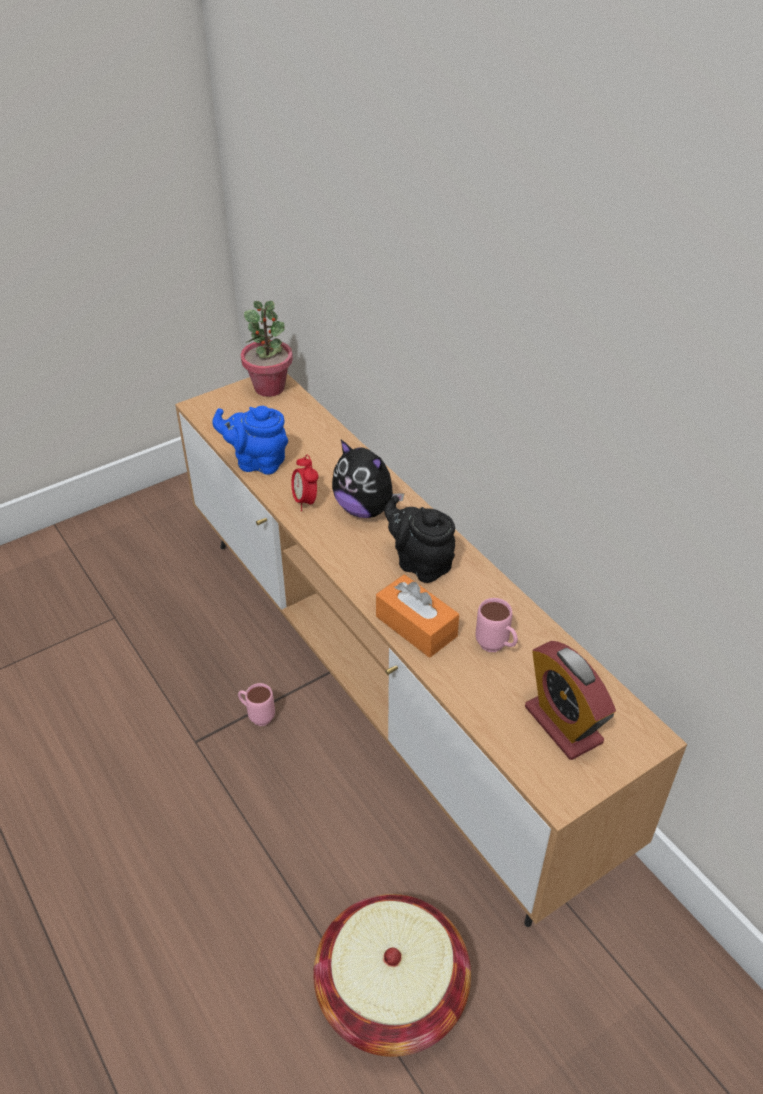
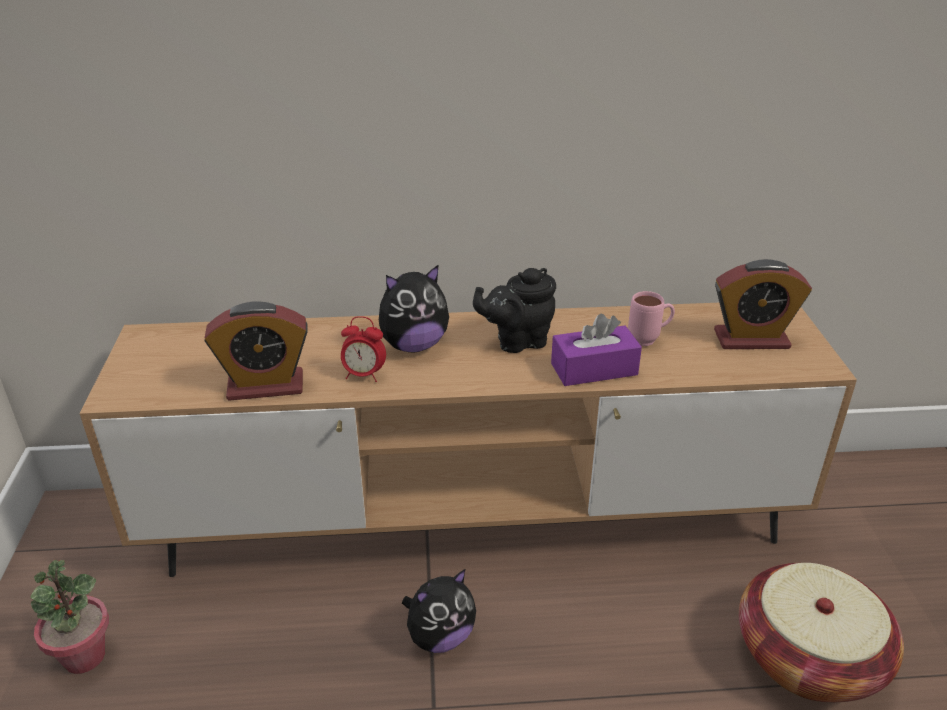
camera: 60 degrees left, 10 degrees down
(257, 462) = (265, 386): blue teapot -> alarm clock
(257, 716) = (440, 637): pink mug -> plush toy
(269, 387) = (152, 341): potted plant -> potted plant (84, 656)
(416, 626) = (594, 369): orange tissue box -> purple tissue box

